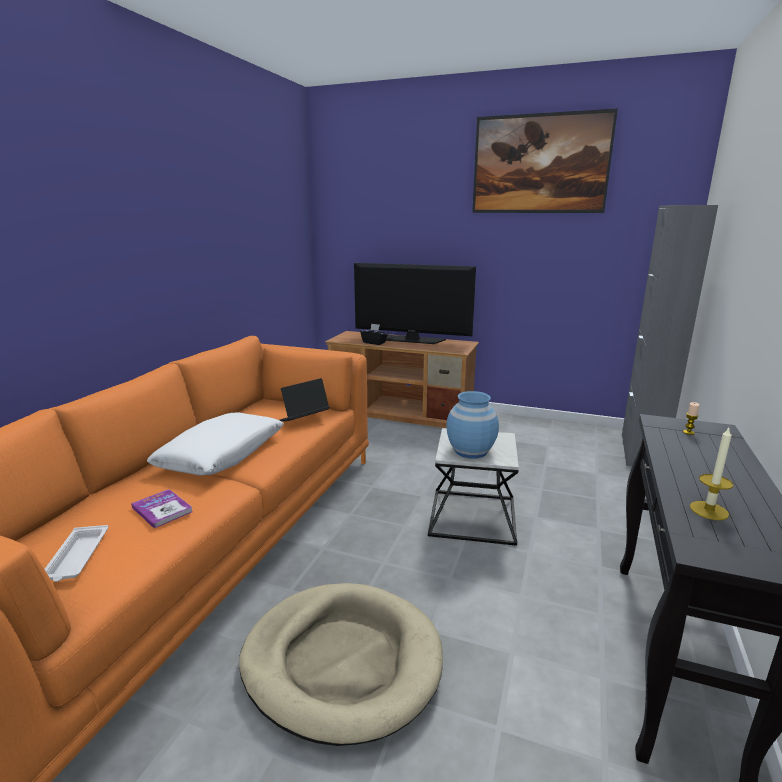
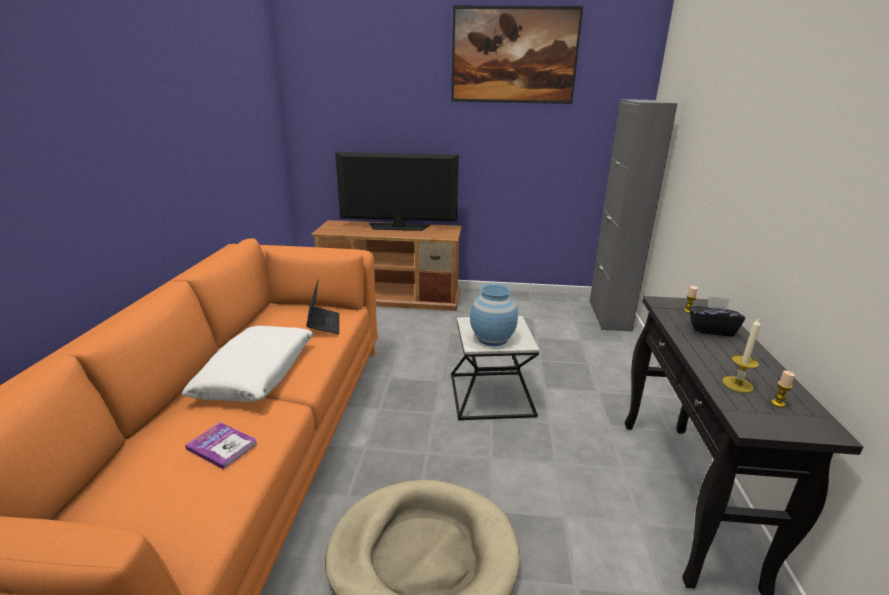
camera: 15 degrees left, 5 degrees up
(77, 557) = (151, 519): white tray -> none
(302, 420) = (324, 324): laptop -> laptop turned 135 degrees clockwise
(374, 342) = (362, 232): black tissue box -> black tissue box (711, 330)
(752, 536) = (778, 403): none -> candle

